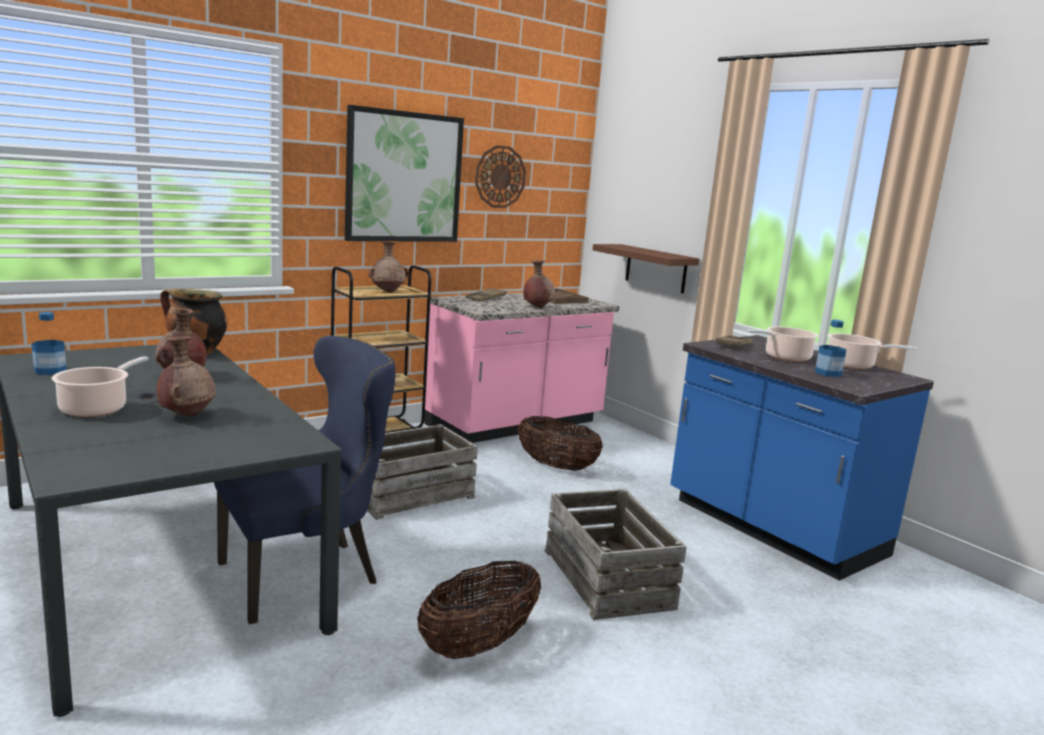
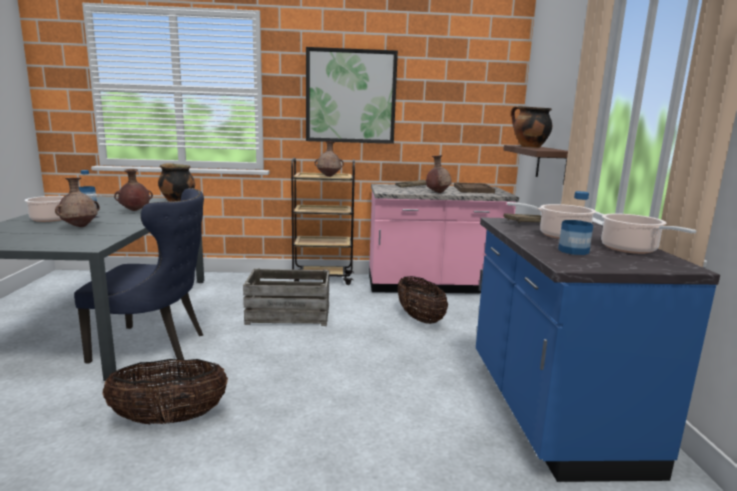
camera: 35 degrees right, 0 degrees up
(500, 177) = (433, 94): wall clock -> none
(609, 578) = (331, 405): crate -> none
(634, 249) = (529, 147): none -> cooking pot

